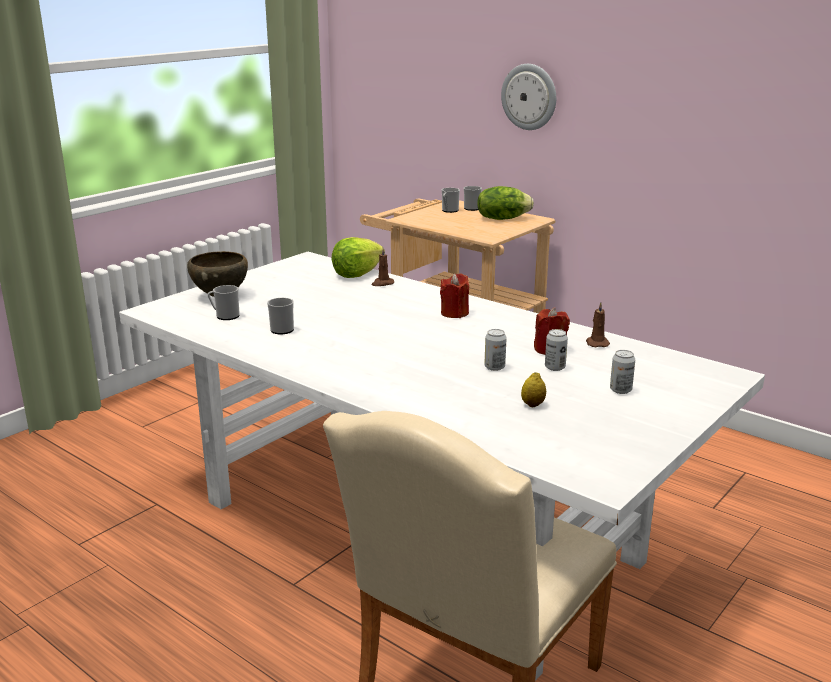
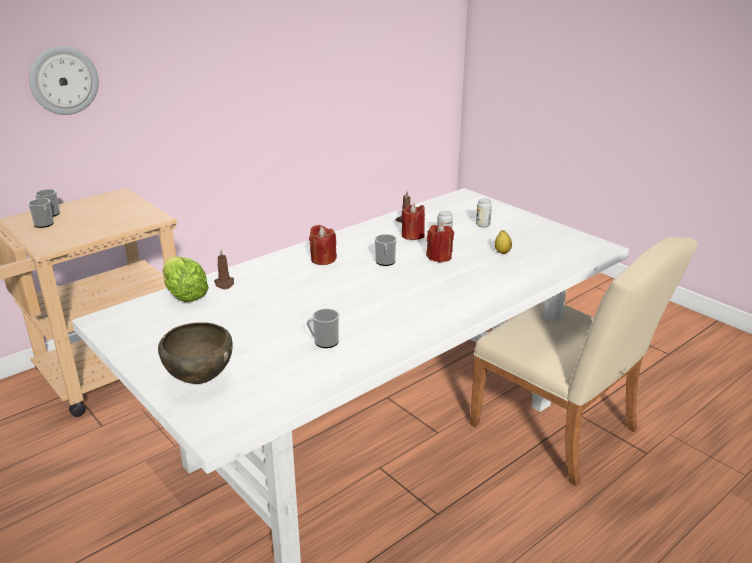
camera: 80 degrees left, 5 degrees up
(225, 316) = (270, 376): mug -> mug (385, 262)
(494, 367) = (439, 257): can -> red candle
(502, 218) = (104, 205): lettuce -> none

